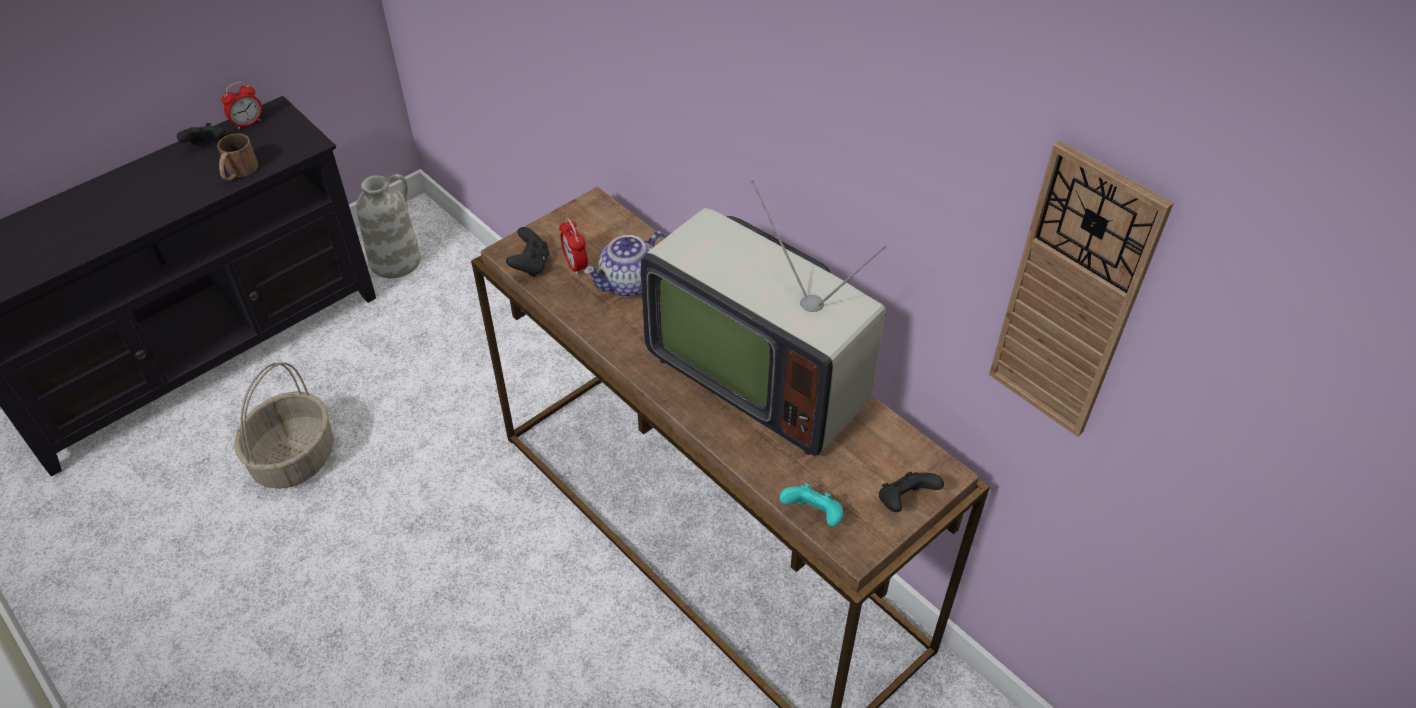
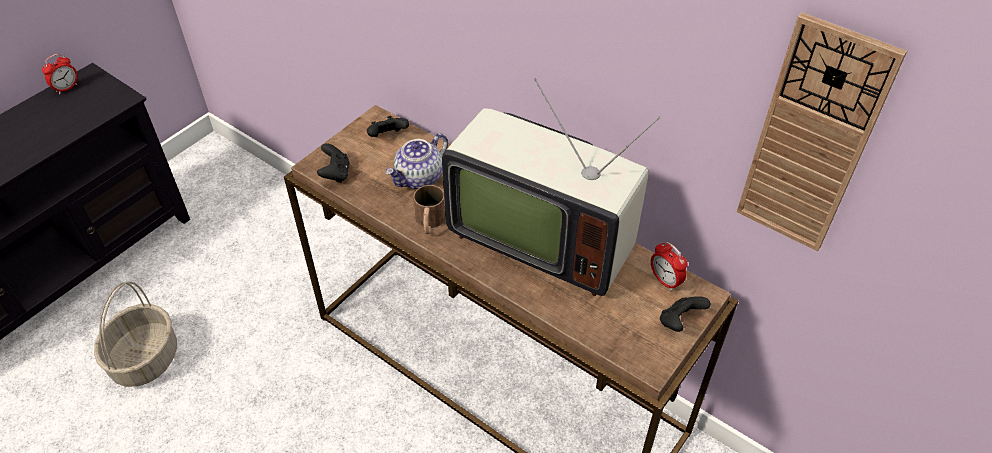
camera: 10 degrees left, 0 degrees up
(208, 146) = (35, 110): black game controller -> black game controller (387, 137)
(238, 172) = (66, 129): brown mug -> brown mug (429, 222)
(396, 261) = (201, 187): white vase -> none
(575, 265) = (372, 169): alarm clock -> alarm clock (665, 281)
(813, 515) = (611, 344): turquoise game controller -> none

